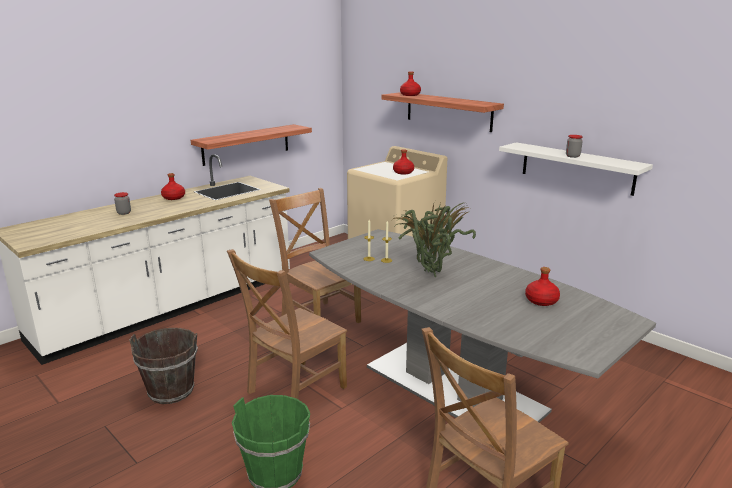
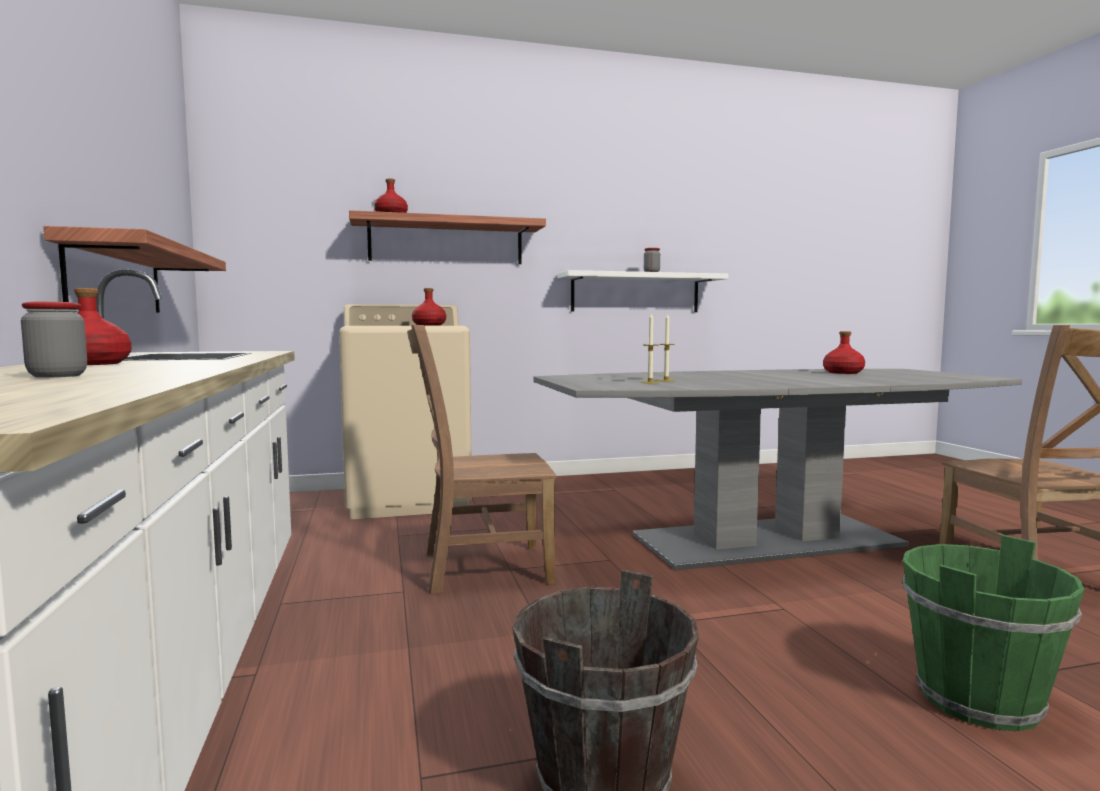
camera: 60 degrees left, 15 degrees down
(293, 391) = (709, 633): brown chair -> none
(429, 276) = (742, 378): potted plant -> none

